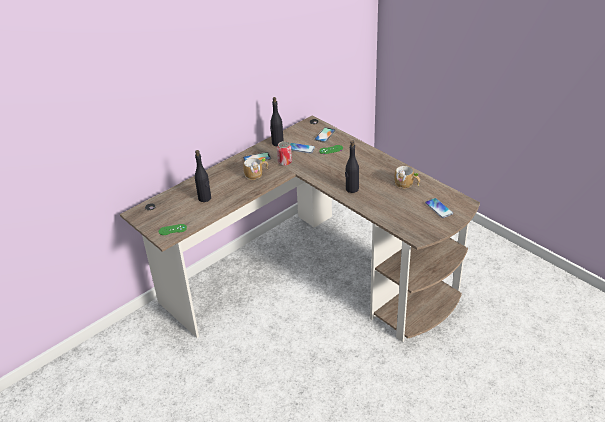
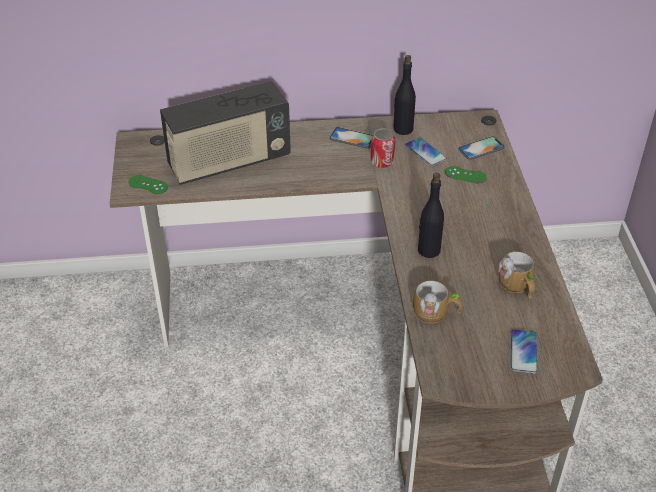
camera: 35 degrees right, 5 degrees up
(205, 198) = (229, 162): black bottle -> radio
(256, 174) = (327, 161): mug -> mug (436, 313)

